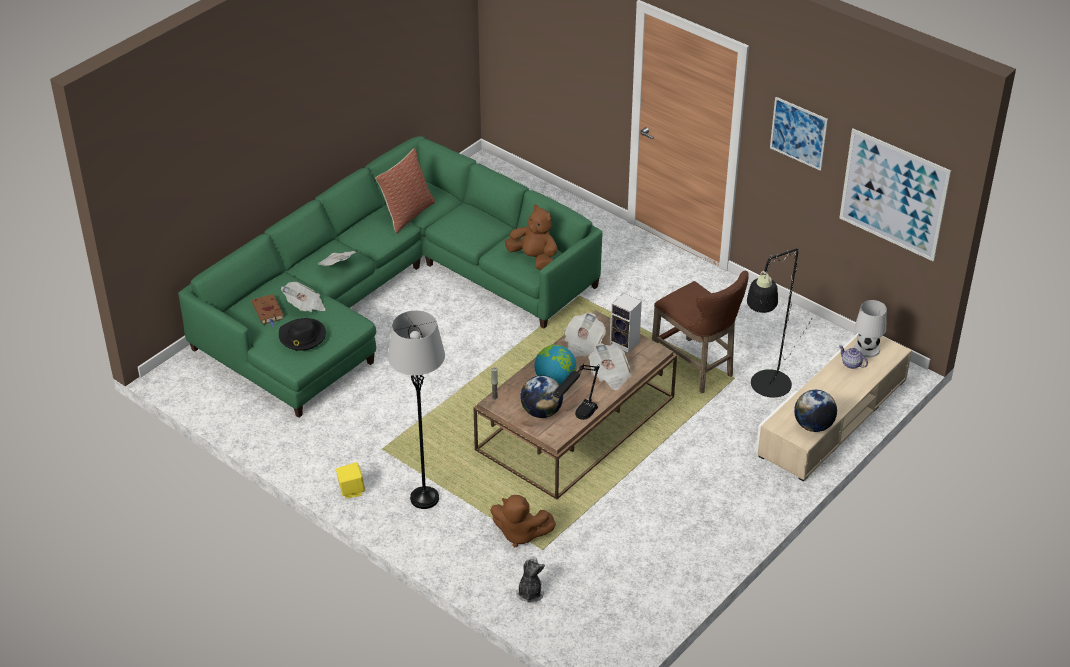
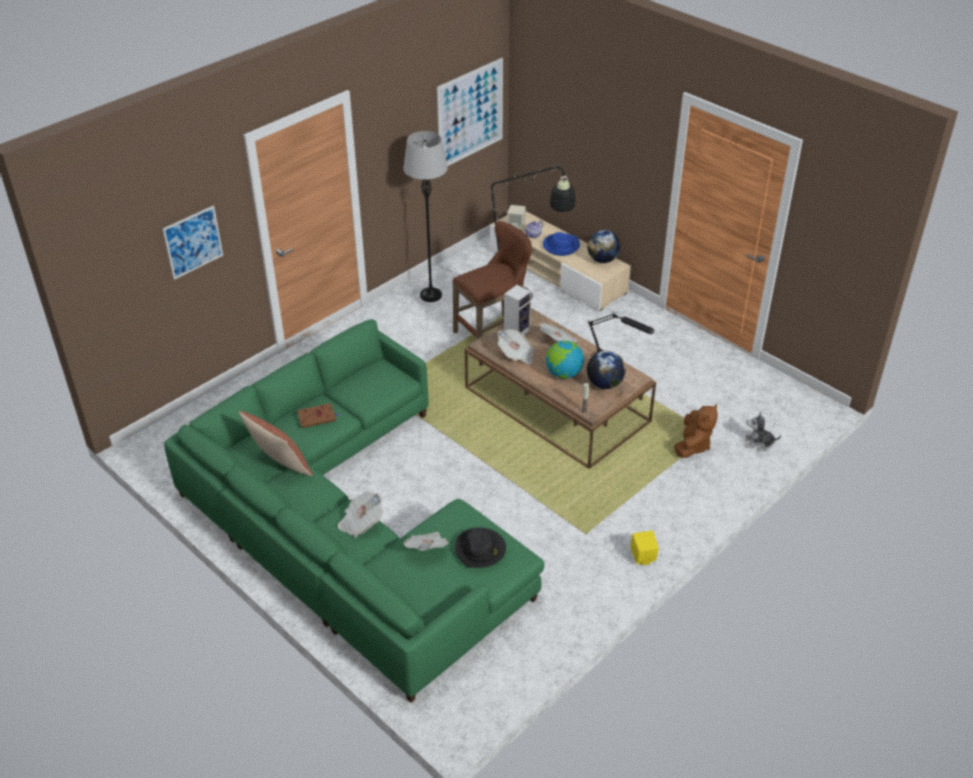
camera: 85 degrees left, 0 degrees up
(268, 312) = (434, 579): brown book -> brown book (318, 417)
(424, 498) = (652, 505): grey floor lamp -> grey floor lamp (431, 295)
(534, 259) = (380, 380): brown plush toy -> none
(798, 133) = (400, 129): picture -> picture (193, 242)
(833, 388) = (561, 246): none -> blue hat
(867, 349) = (516, 226): white table lamp -> beige speaker

